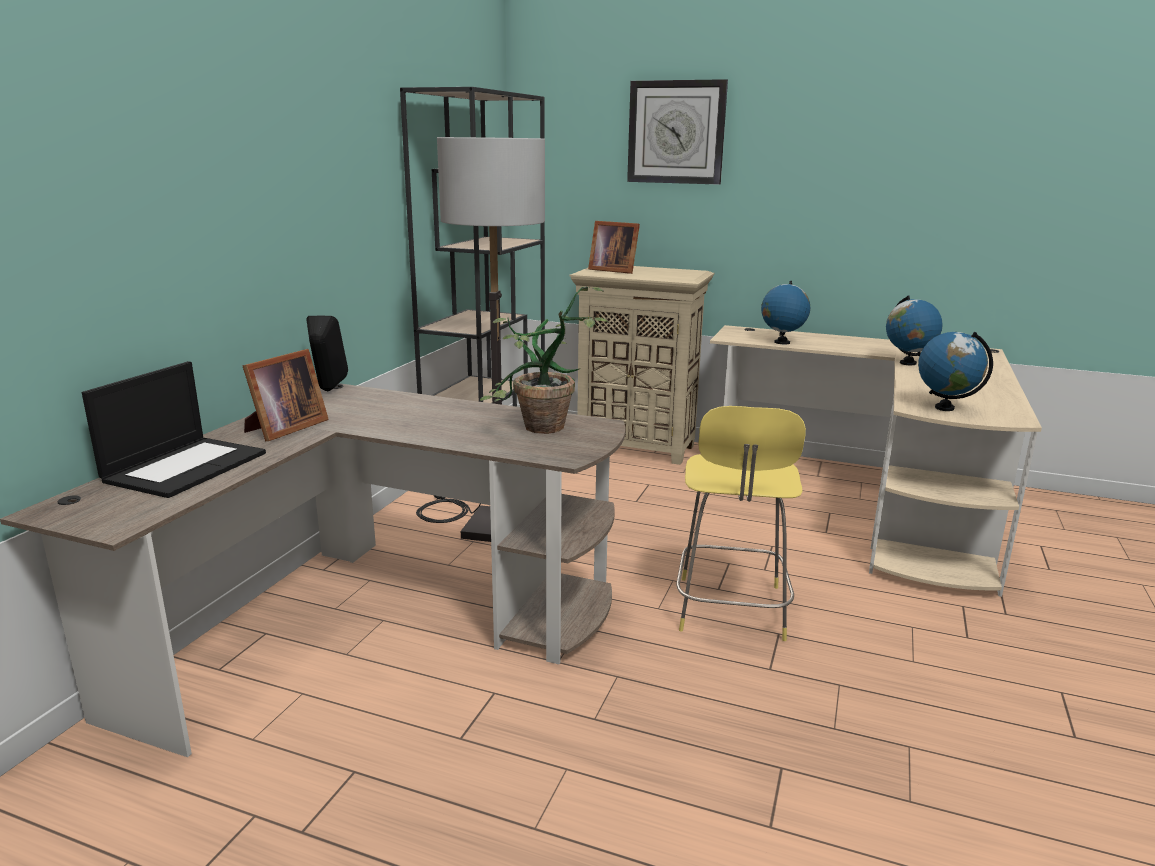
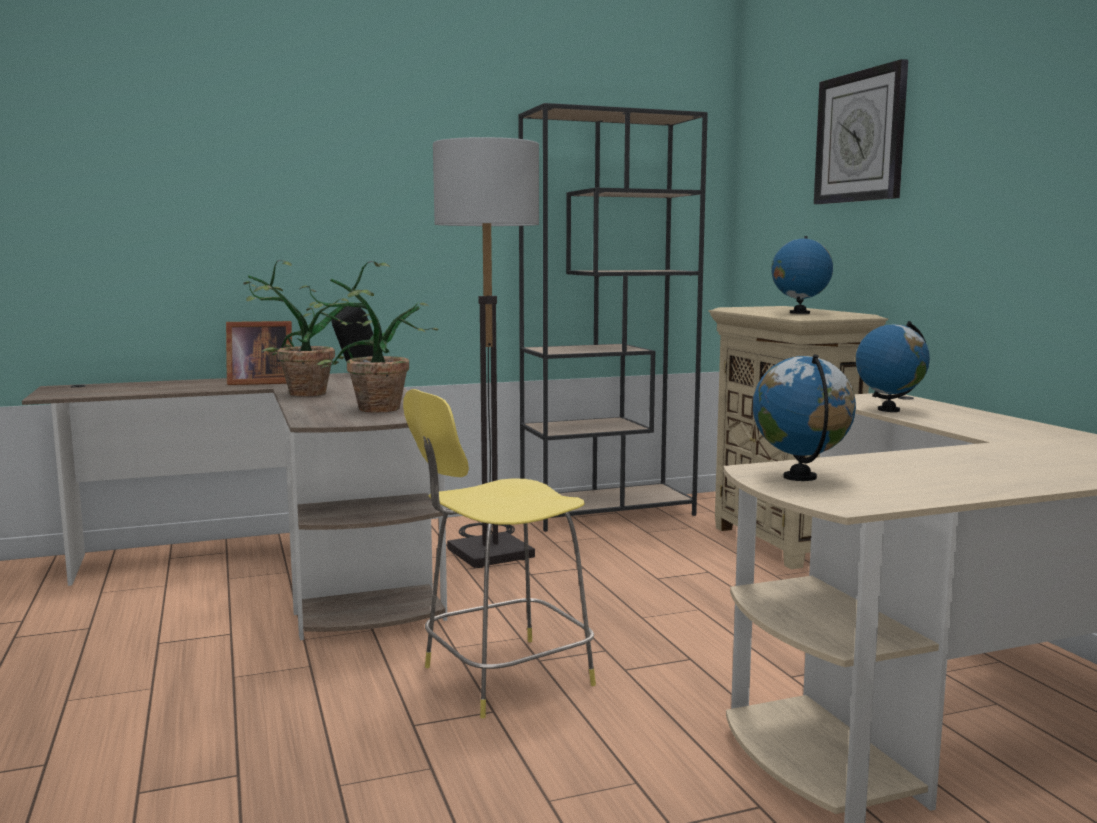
camera: 50 degrees right, 10 degrees down
(186, 466) = (158, 385): laptop -> none
(394, 431) = (296, 393): none -> potted plant
(612, 270) = (761, 308): picture frame -> none
(907, 363) = (978, 448): globe -> globe (799, 313)

